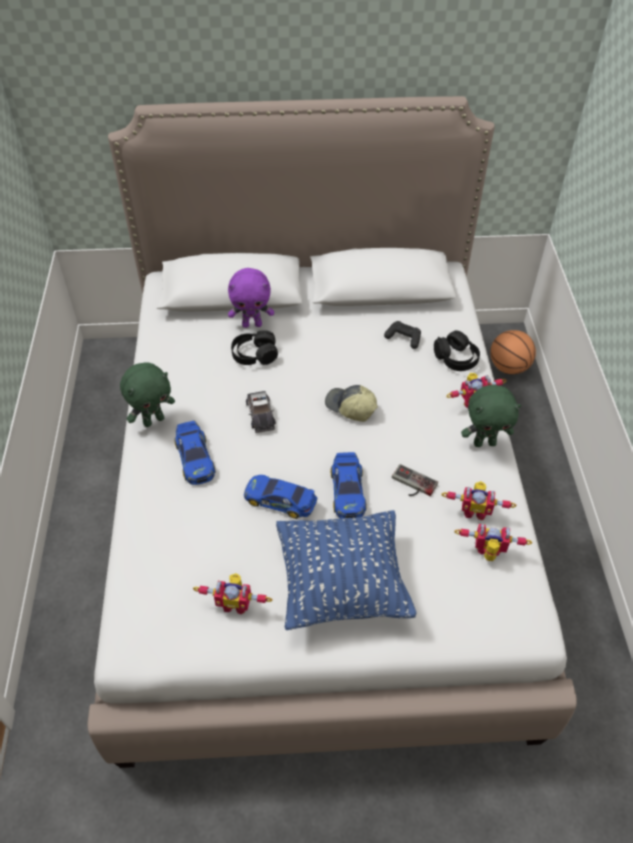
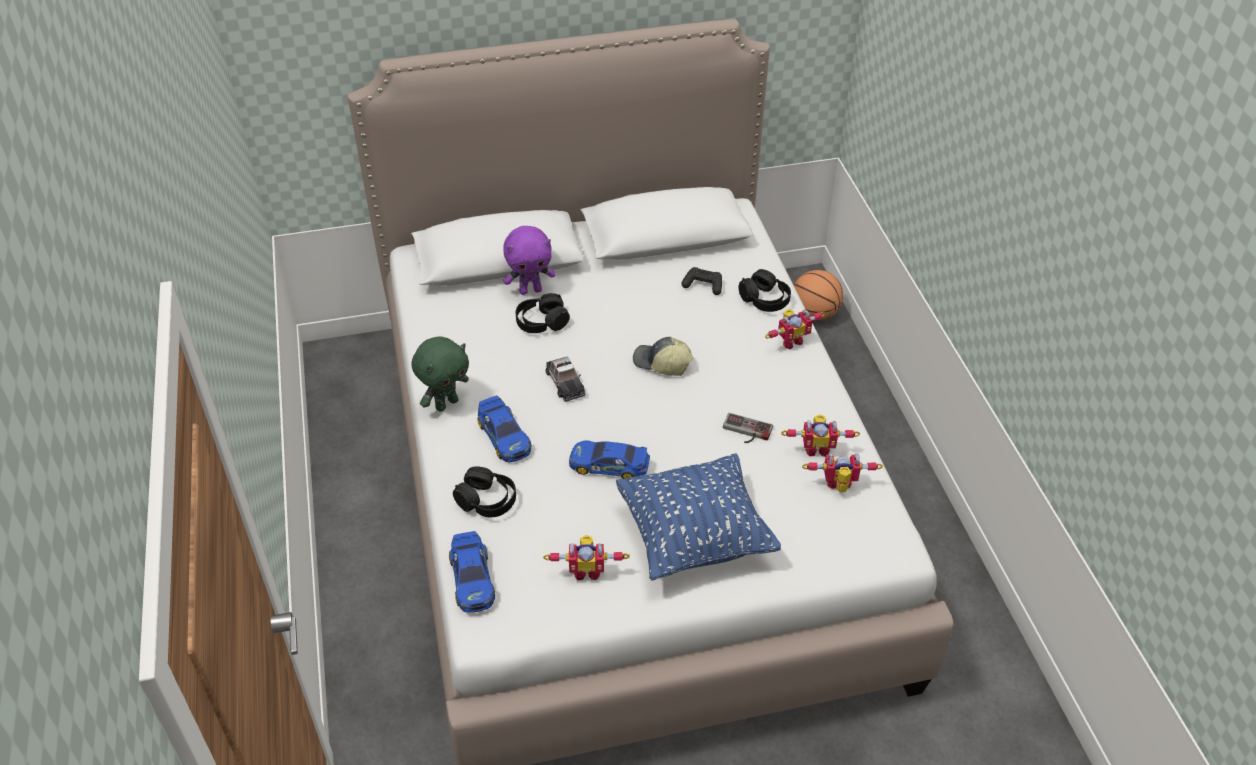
camera: 10 degrees left, 5 degrees down
(164, 519) = (487, 500): none -> black headphones
(347, 491) = (679, 446): toy car -> toy car (472, 578)
(484, 442) = (813, 381): green plush toy -> none

